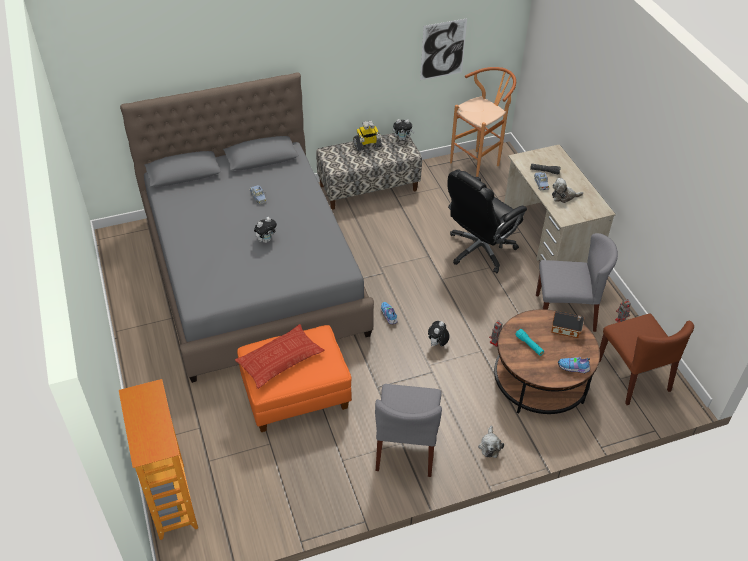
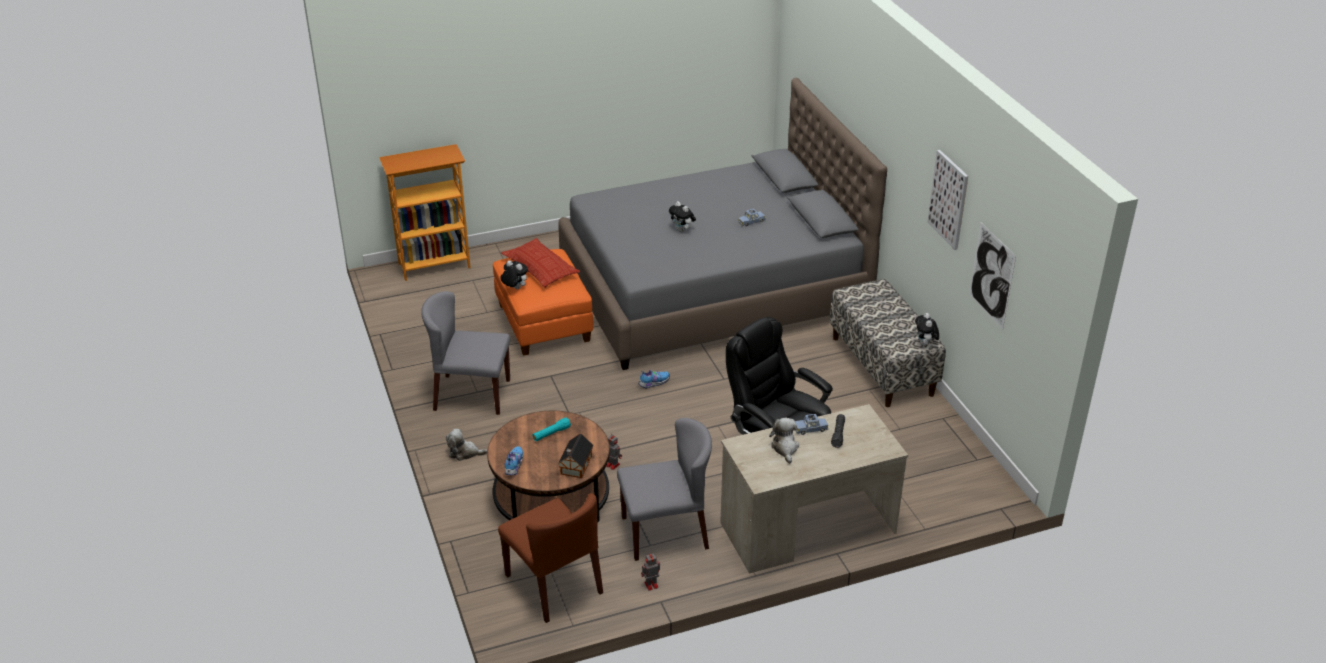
camera: 90 degrees right, 10 degrees down
(367, 145) = (901, 316): toy robot -> none
(381, 39) = (948, 199): none -> picture
(437, 344) = (610, 419): plush toy -> plush toy (514, 288)
(479, 163) = (966, 468): brown stool -> none
(565, 312) = (665, 532): grey chair -> grey chair turned 105 degrees counterclockwise
(633, 376) = (554, 584): brown chair -> brown chair turned 105 degrees counterclockwise

